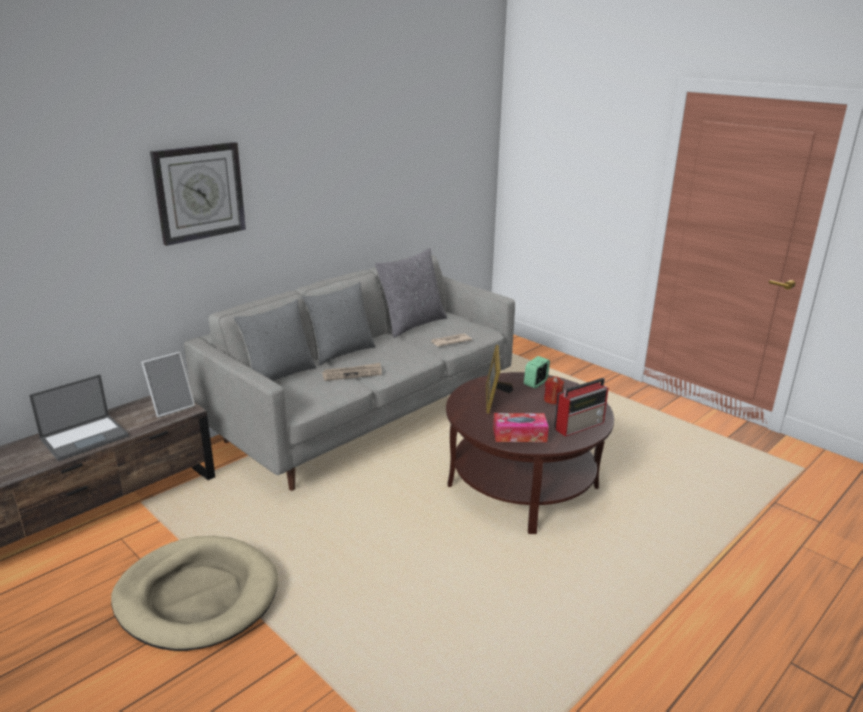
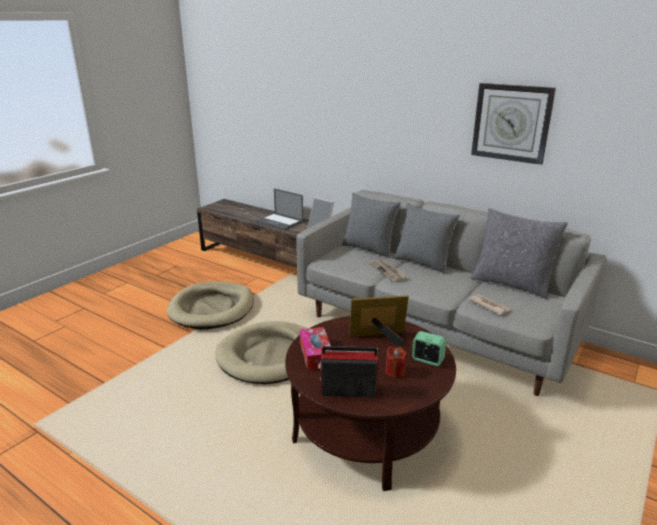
camera: 80 degrees right, 0 degrees up
(199, 192) = (386, 106): wall clock -> wall clock (511, 123)
(369, 539) = (270, 356): none -> beige dog bed
(580, 425) = (347, 390): radio -> radio turned 135 degrees clockwise

